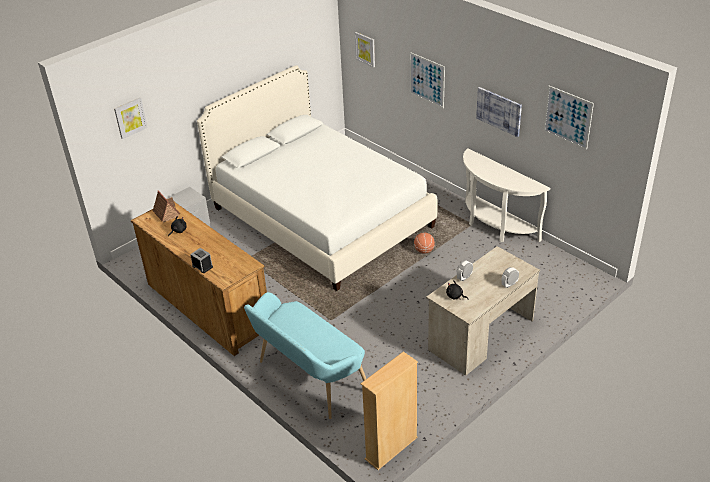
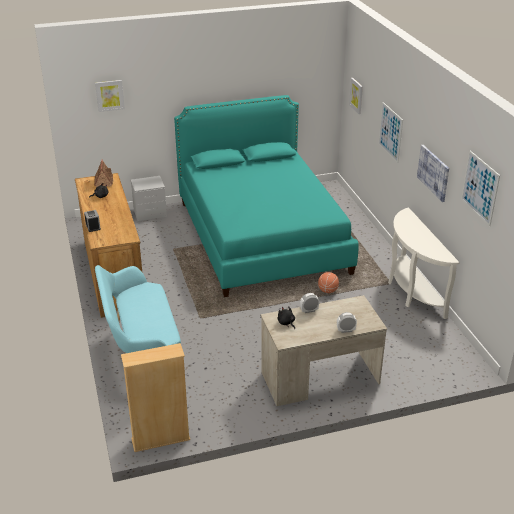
camera: 25 degrees right, 5 degrees down
(321, 217) = (262, 236): white bed -> turquoise bed

